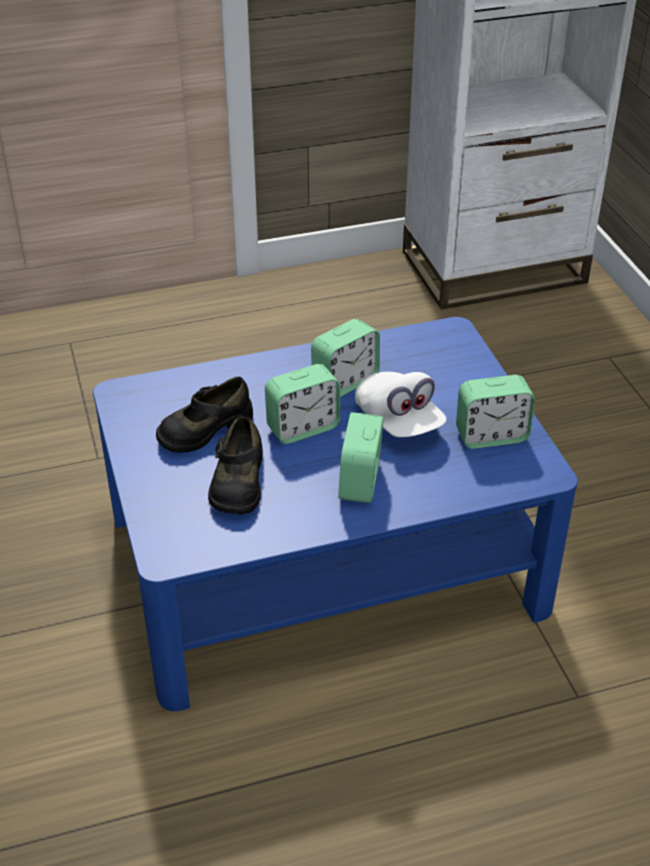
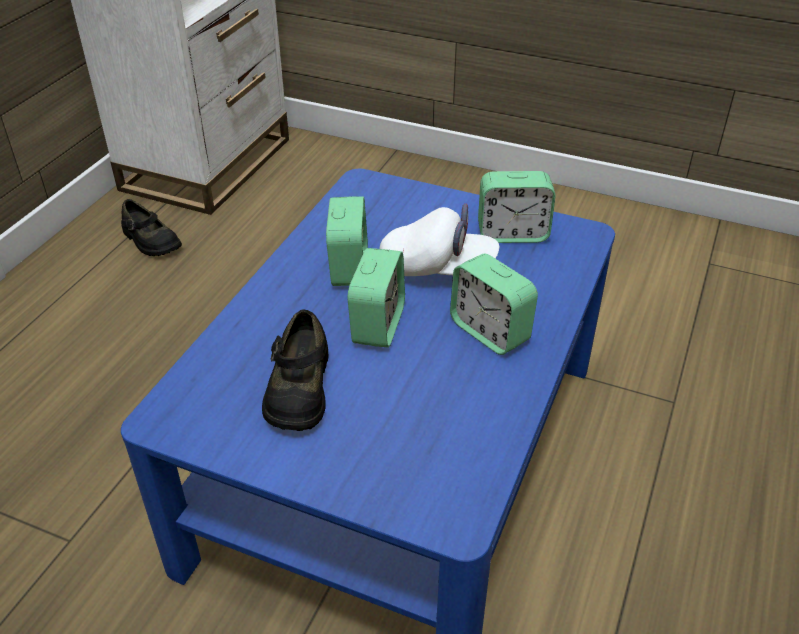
camera: 50 degrees left, 0 degrees up
(237, 482) = (402, 408): black shoe -> black shoe (150, 241)
(491, 436) = (512, 234): alarm clock -> alarm clock turned 60 degrees clockwise

